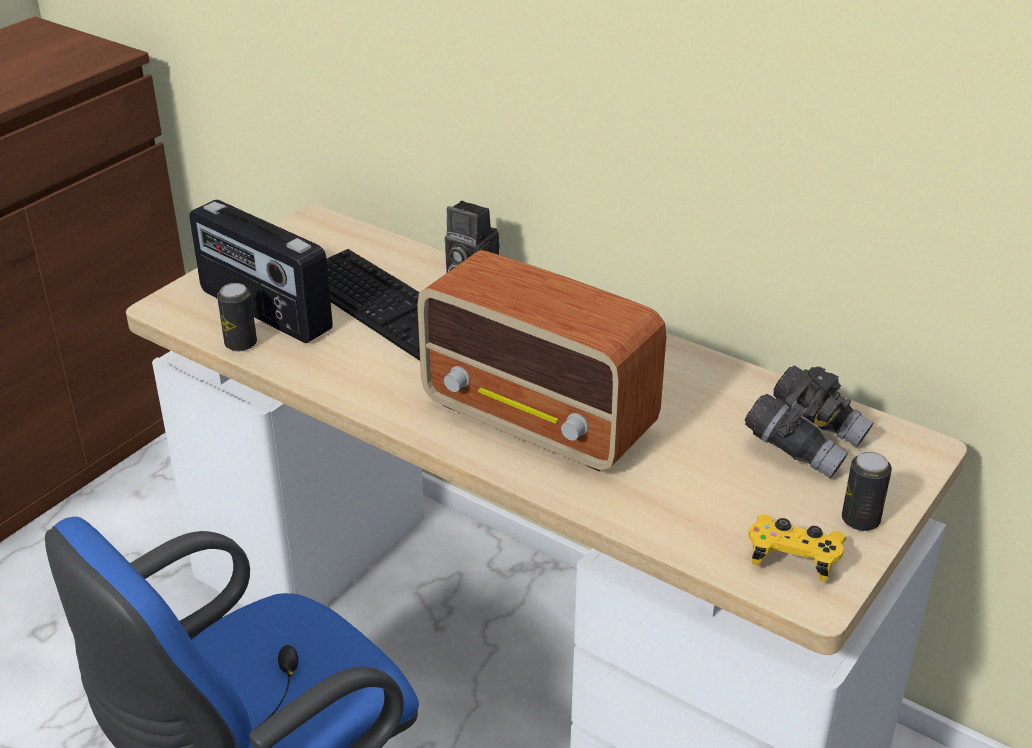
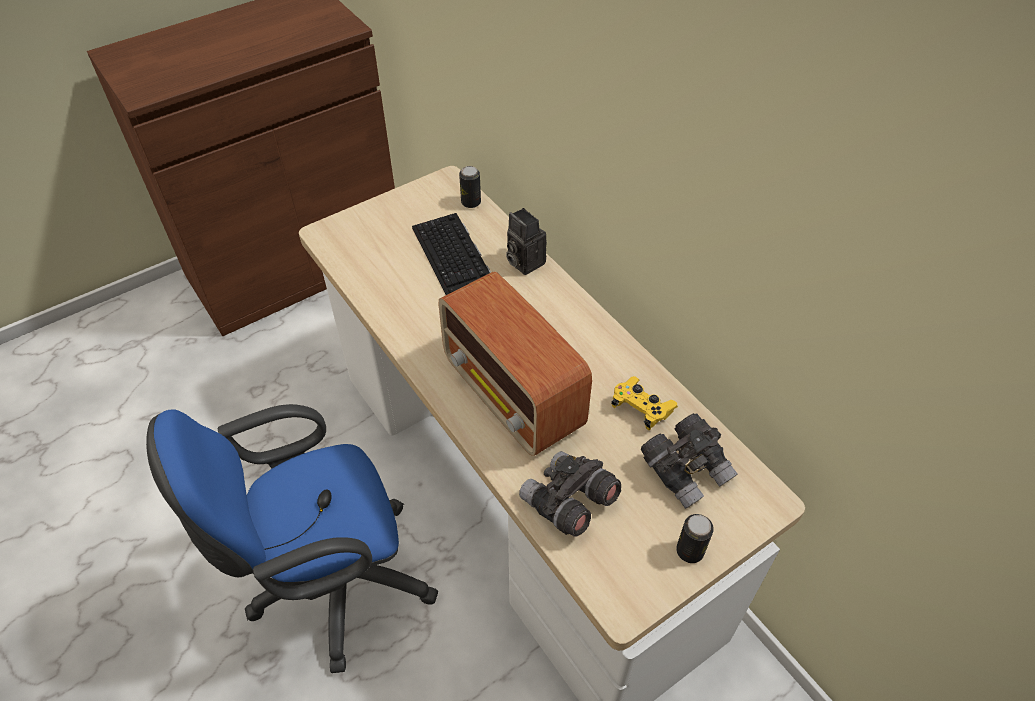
camera: 20 degrees right, 15 degrees up
(241, 344) = (355, 277): can -> can (471, 202)
(264, 311) = (381, 253): radio -> none
(680, 511) = (568, 503): none -> grey binoculars
(793, 558) = (625, 569): yellow game controller -> yellow game controller (641, 409)

